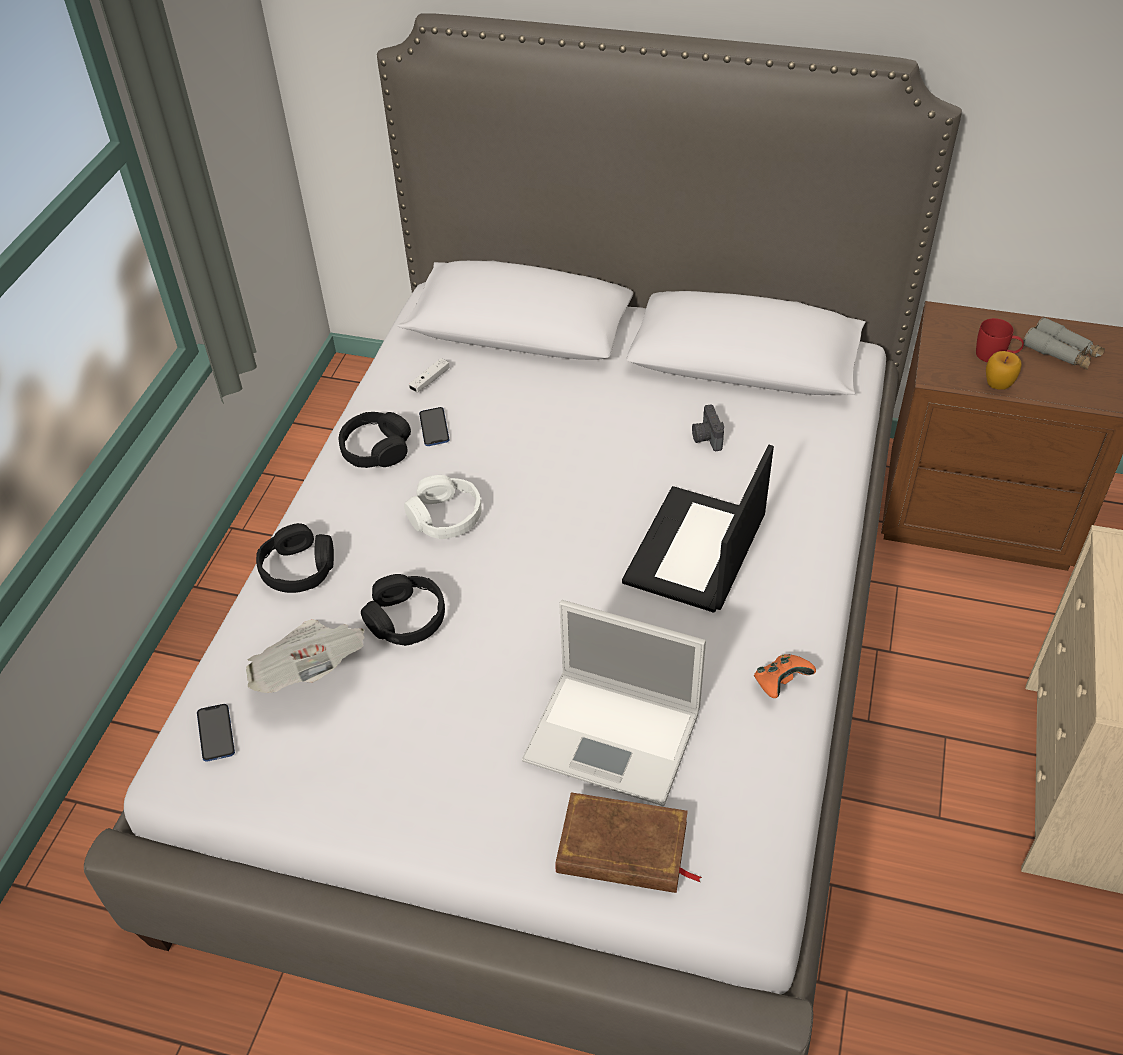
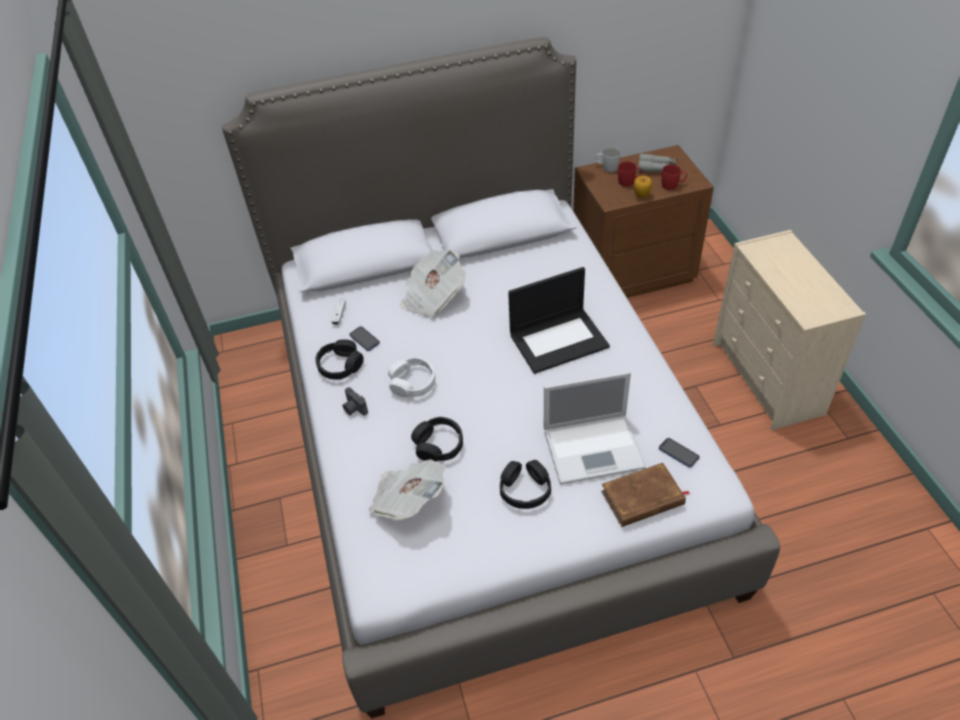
camera: 30 degrees left, 0 degrees up
(216, 733) = (382, 559): phone -> phone (678, 453)
(298, 568) = (352, 449): black headphones -> black headphones (525, 489)
(569, 409) = (432, 297): none -> newspaper
(696, 551) = (559, 339): laptop -> laptop turned 105 degrees counterclockwise
(706, 438) = (517, 281): camera -> camera (354, 409)
(780, 683) = (650, 383): orange game controller -> none
(977, 320) = (607, 167): none -> white mug
(1066, 390) = (673, 185): none -> red mug

